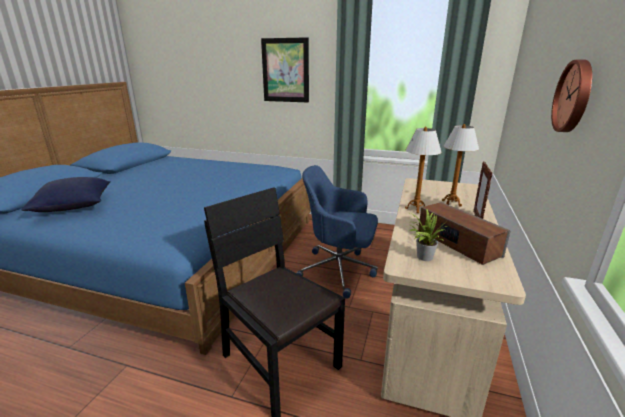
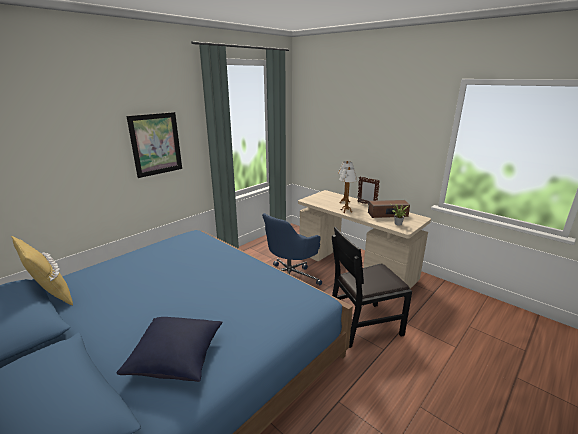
camera: 65 degrees left, 0 degrees up
(157, 160) = (51, 296): none -> yellow pillow
(575, 97) = (391, 142): wall clock -> none

